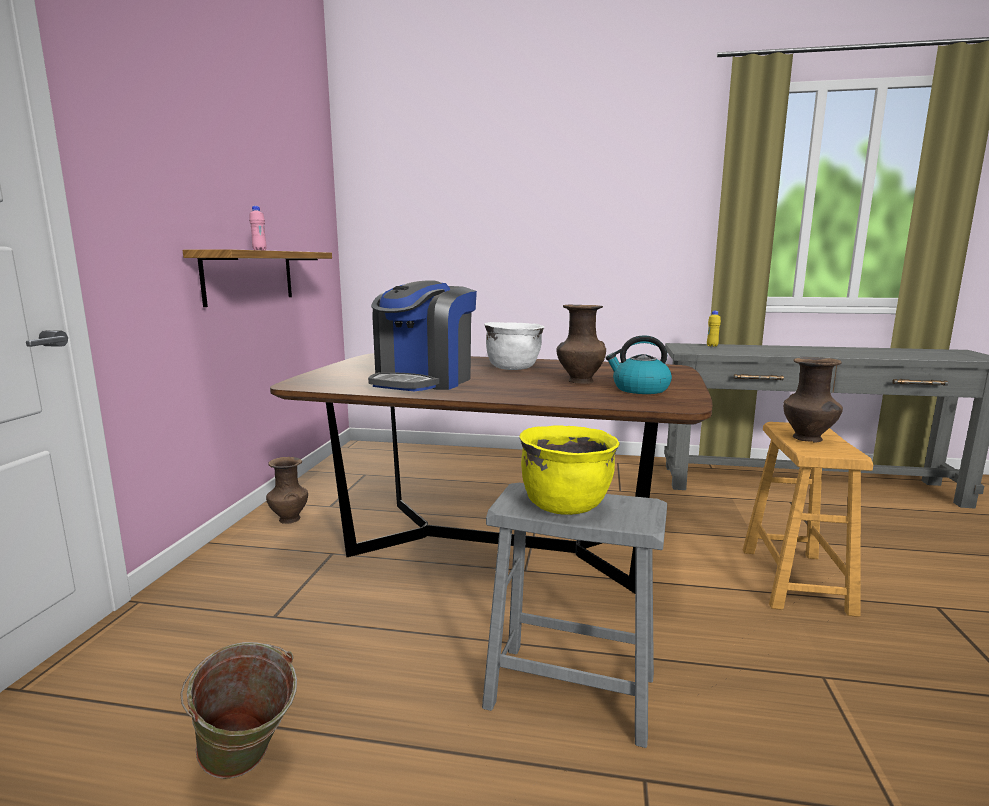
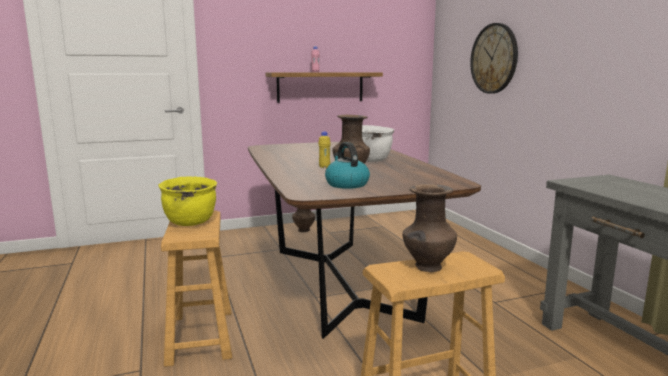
camera: 60 degrees right, 0 degrees up
(247, 768) = (120, 285): green bucket -> none
(424, 381) = (299, 156): coffee machine -> none
(468, 237) = (494, 58): none -> wall clock
(571, 691) = (200, 337): grey stool -> brown stool
(712, 346) = (636, 185): yellow bottle -> yellow bottle (324, 167)

